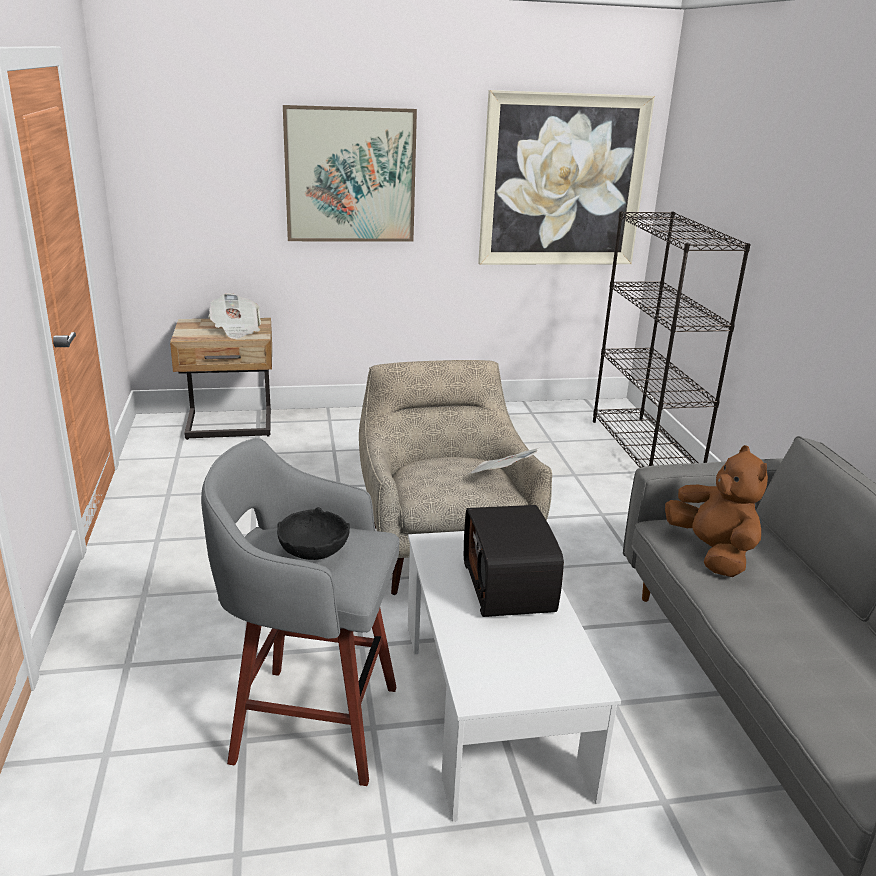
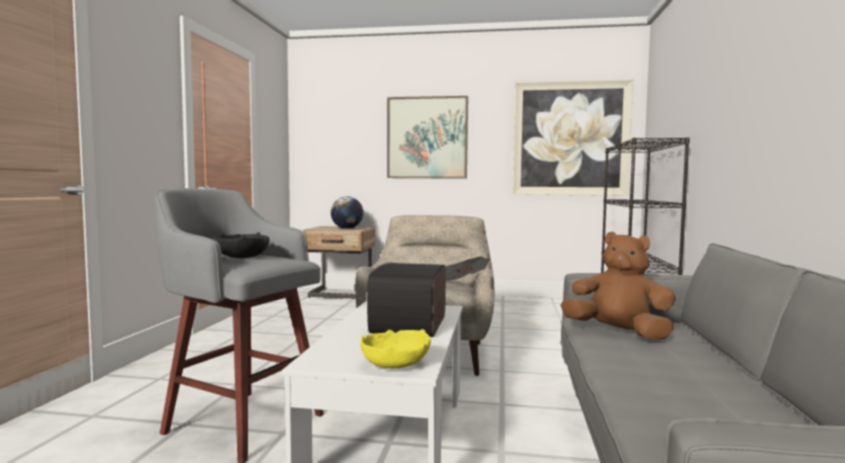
camera: 20 degrees right, 20 degrees down
(236, 330) = (347, 228): newspaper -> globe
(561, 679) = (394, 364): none -> yellow bowl
(712, 553) = (618, 333): brown plush toy -> brown plush toy turned 60 degrees counterclockwise

